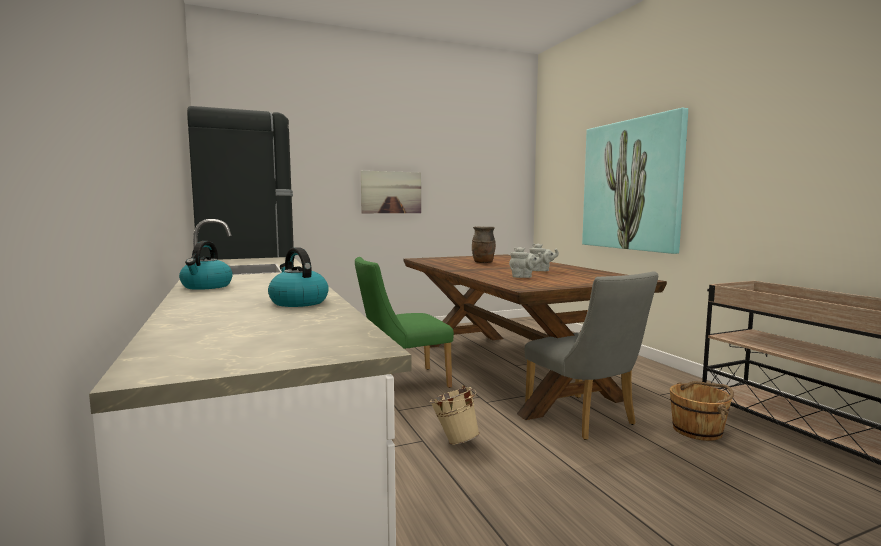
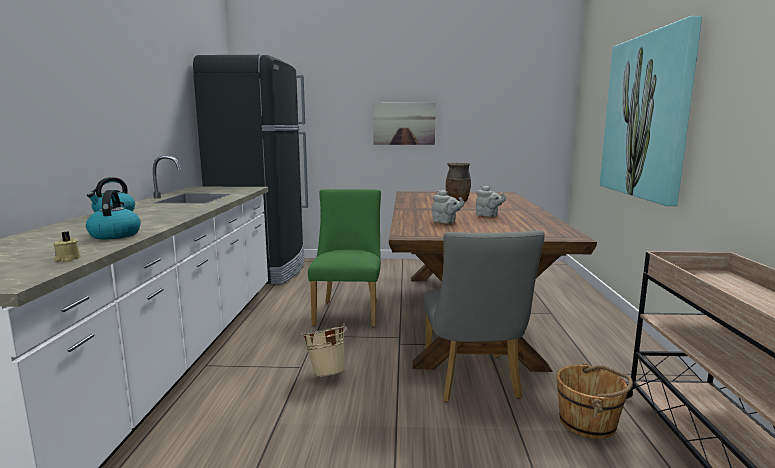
camera: 25 degrees right, 5 degrees up
(336, 324) = (67, 259): none -> beige candle
(402, 383) = (348, 311): green chair -> green chair turned 90 degrees clockwise

